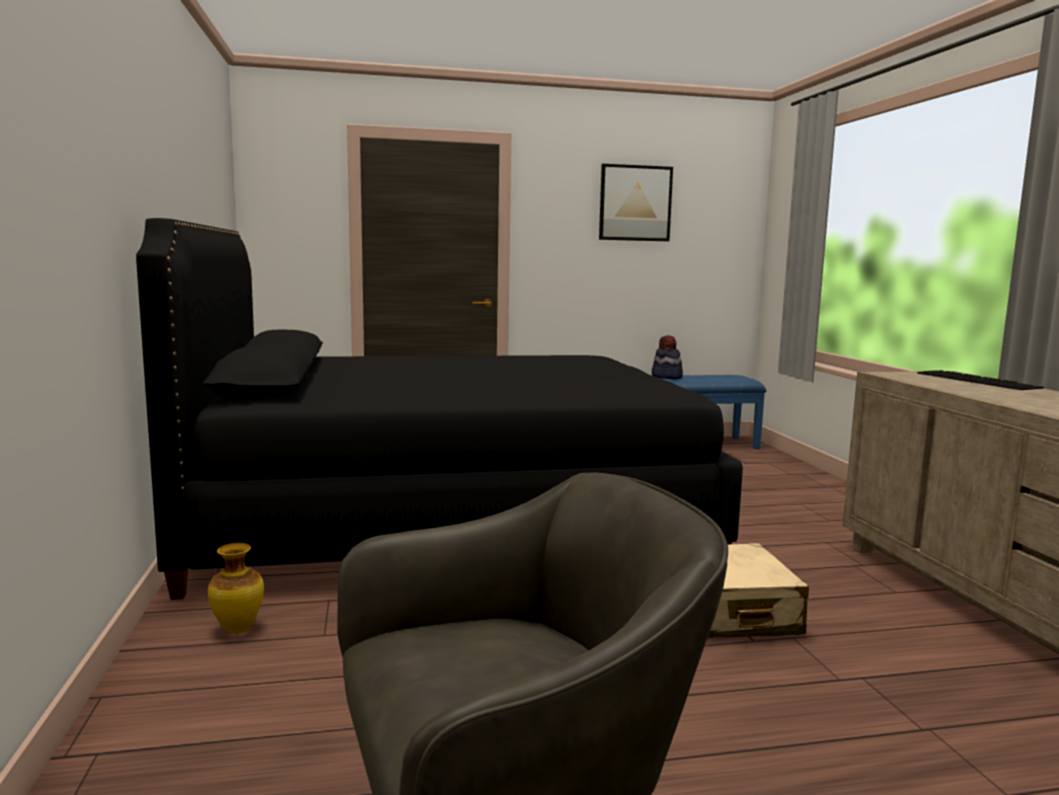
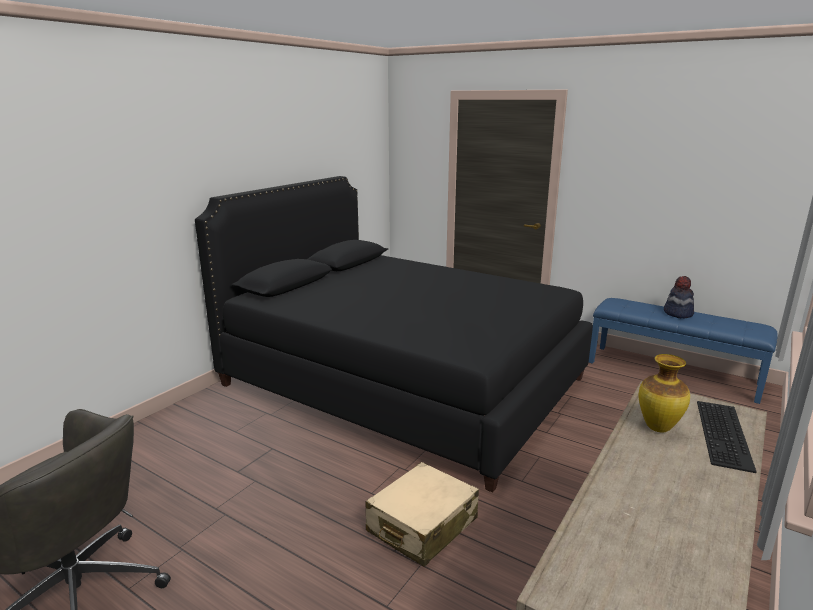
camera: 45 degrees right, 10 degrees up
(239, 629) = (216, 412): vase -> vase (659, 428)
(635, 203) = (678, 149): picture -> none

